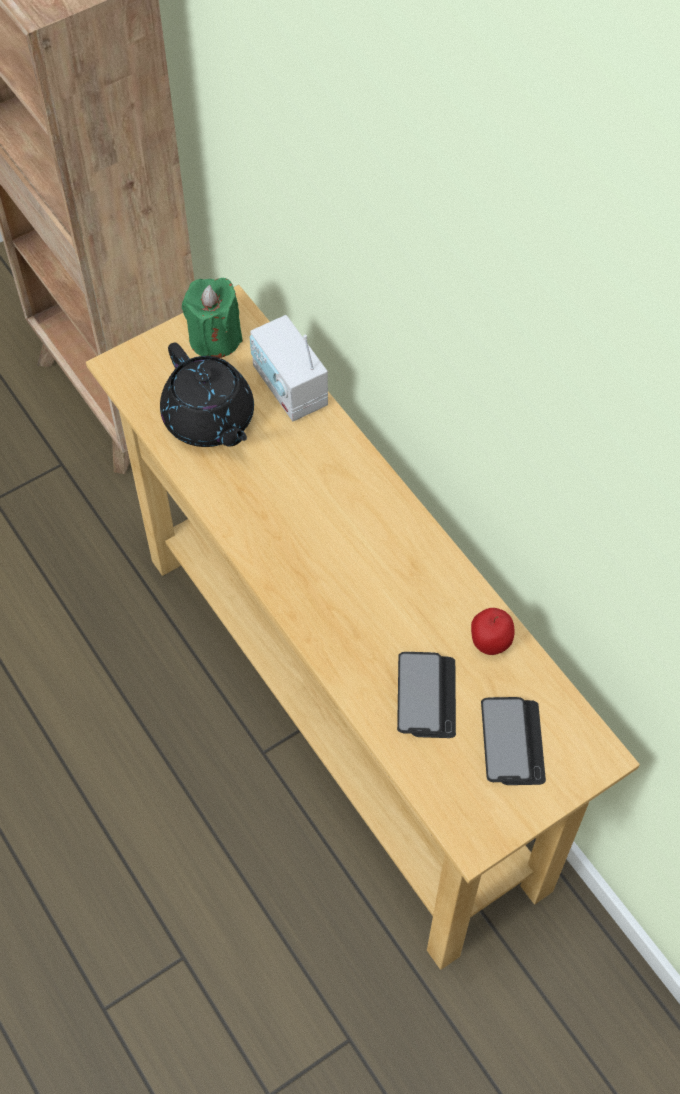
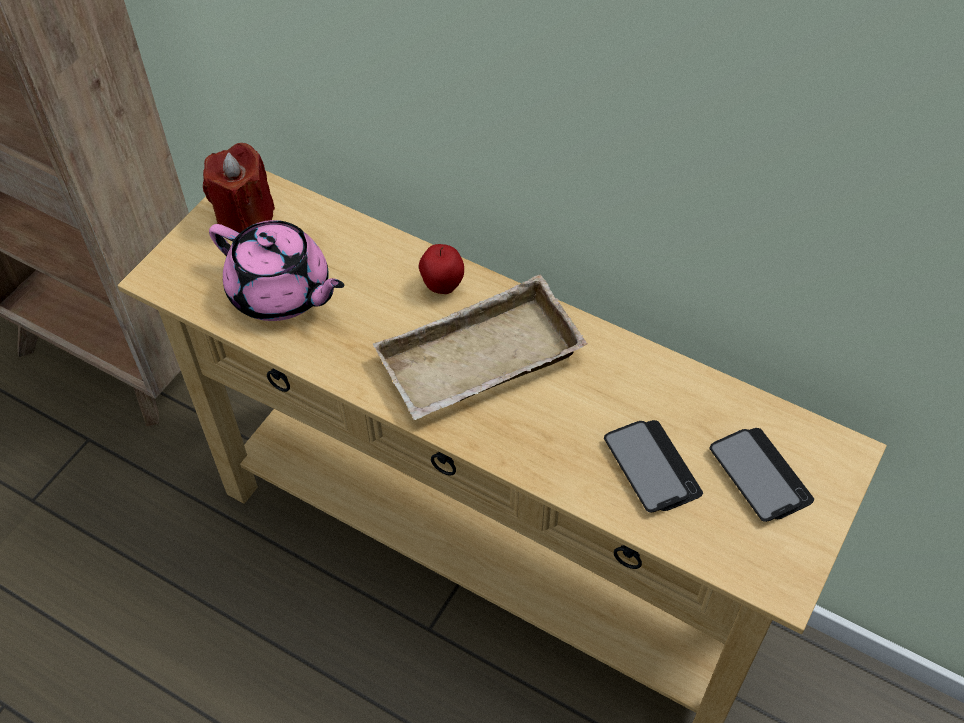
camera: 25 degrees left, 5 degrees down
(209, 420) = (281, 292): black teapot -> pink teapot
(215, 339) = (245, 216): green candle -> red candle
(289, 388) = (346, 234): radio -> none
(336, 549) = (480, 364): none -> beige tray
(490, 644) = (681, 392): apple -> apple (442, 286)

